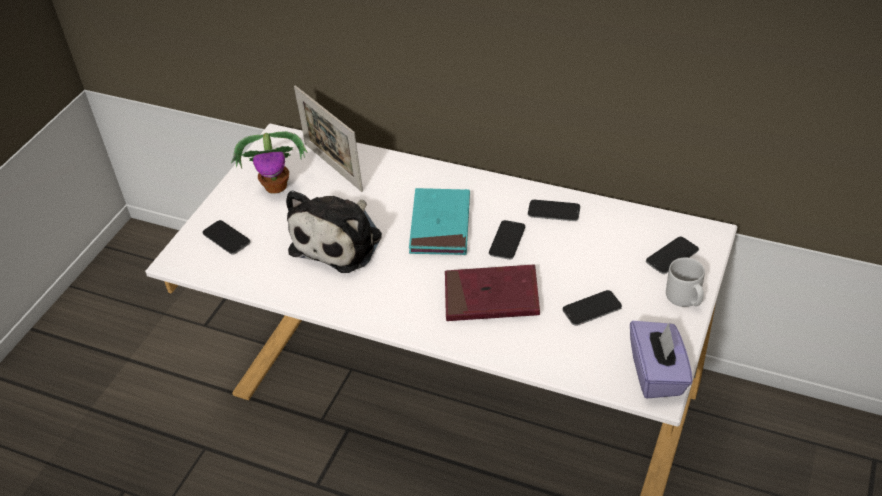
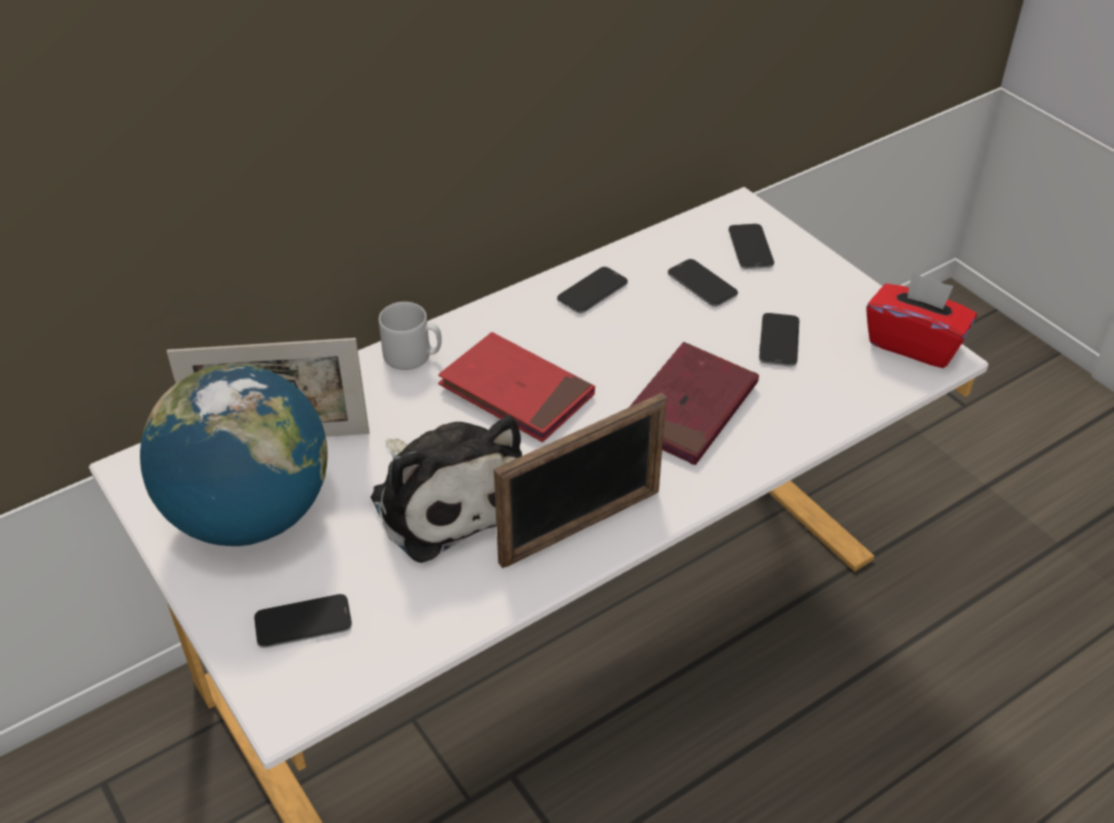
camera: 60 degrees left, 0 degrees up
(276, 186) = (250, 515): potted plant -> globe
(361, 299) = (581, 527): none -> picture frame
(440, 225) = (516, 392): turquoise book -> red book
(507, 241) = (604, 350): phone -> phone (702, 284)
(657, 374) = (914, 343): purple tissue box -> red tissue box
(685, 298) = (821, 271): grey mug -> grey mug (413, 356)

